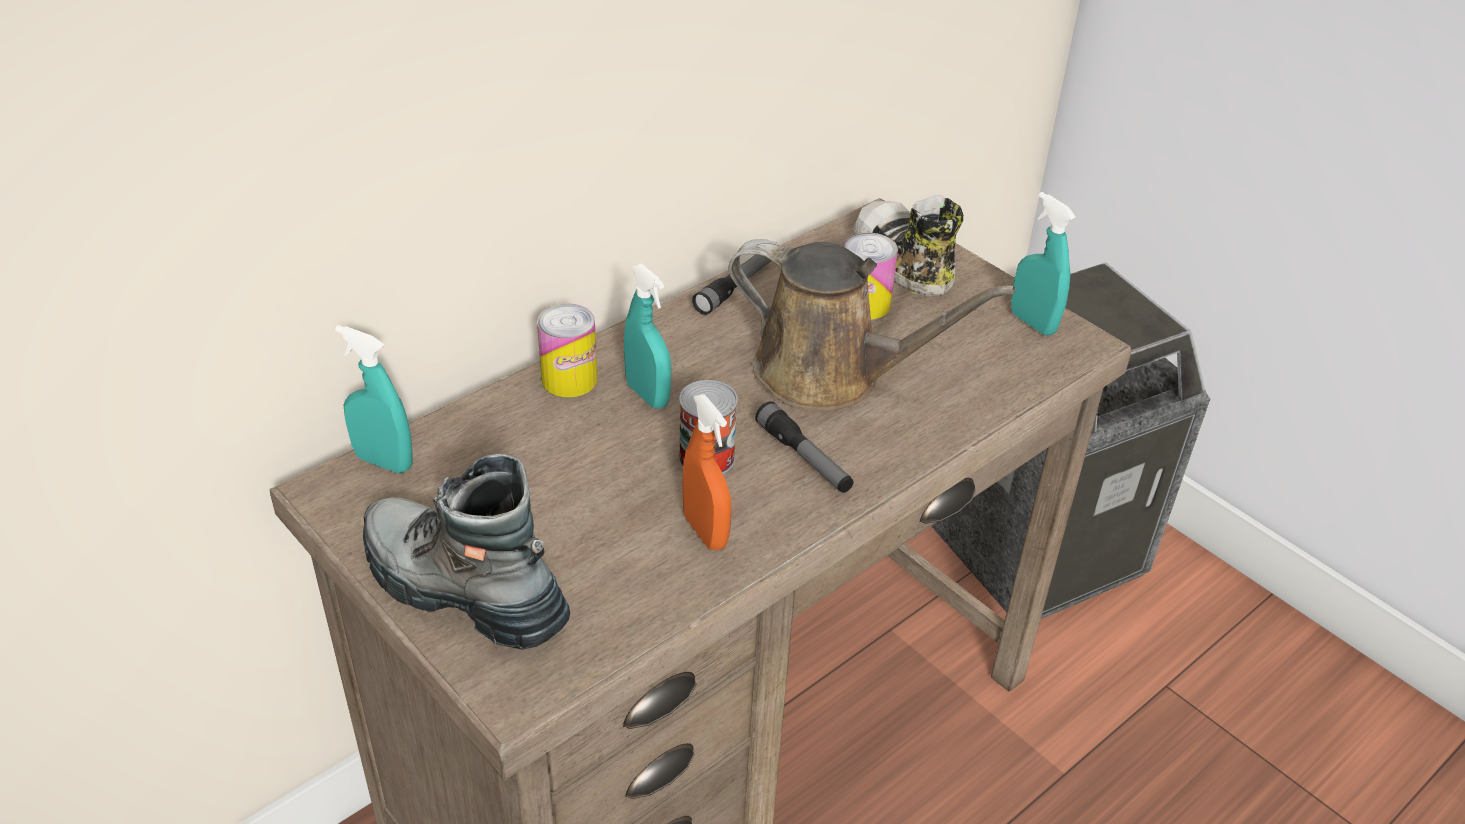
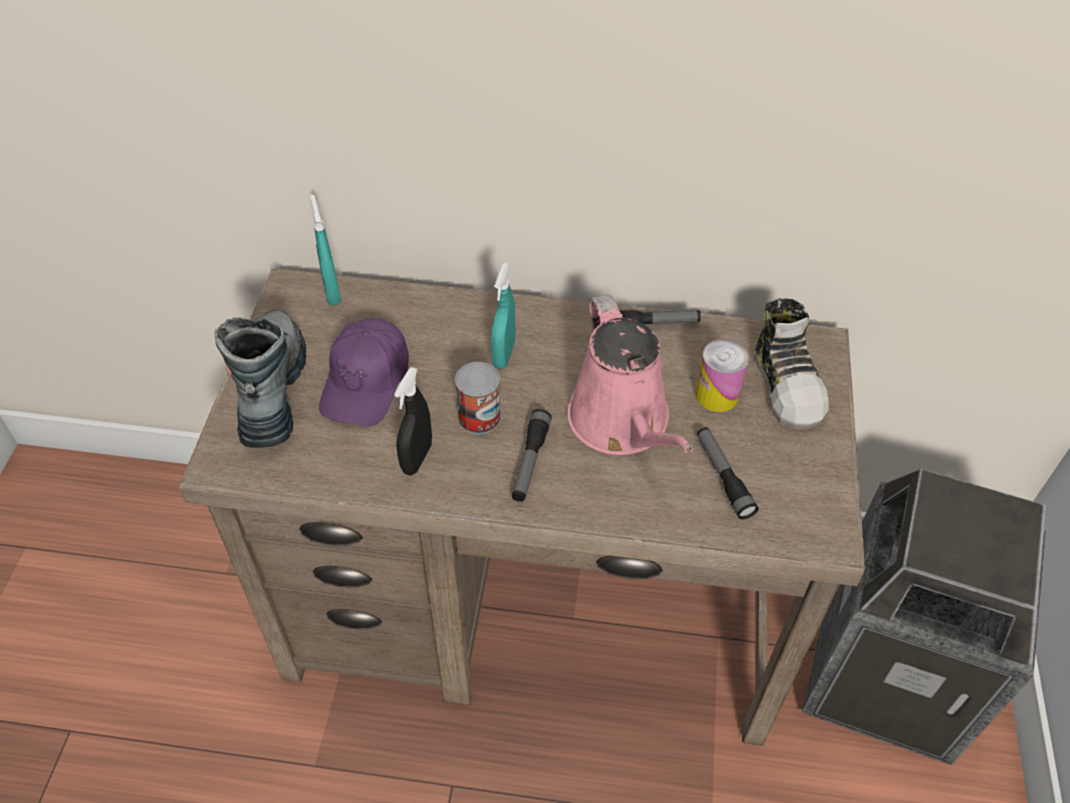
camera: 50 degrees right, 10 degrees up
(553, 509) = (366, 382): none -> purple cap
(569, 379) = (478, 313): can -> none
(705, 531) = (417, 458): orange spray bottle -> black spray bottle
(829, 375) = (622, 423): brown watering can -> pink watering can
(901, 262) = (788, 384): shoe -> shoe turned 150 degrees clockwise
(958, 357) = (723, 477): none -> flashlight
(1032, 323) = (814, 495): turquoise spray bottle -> none

